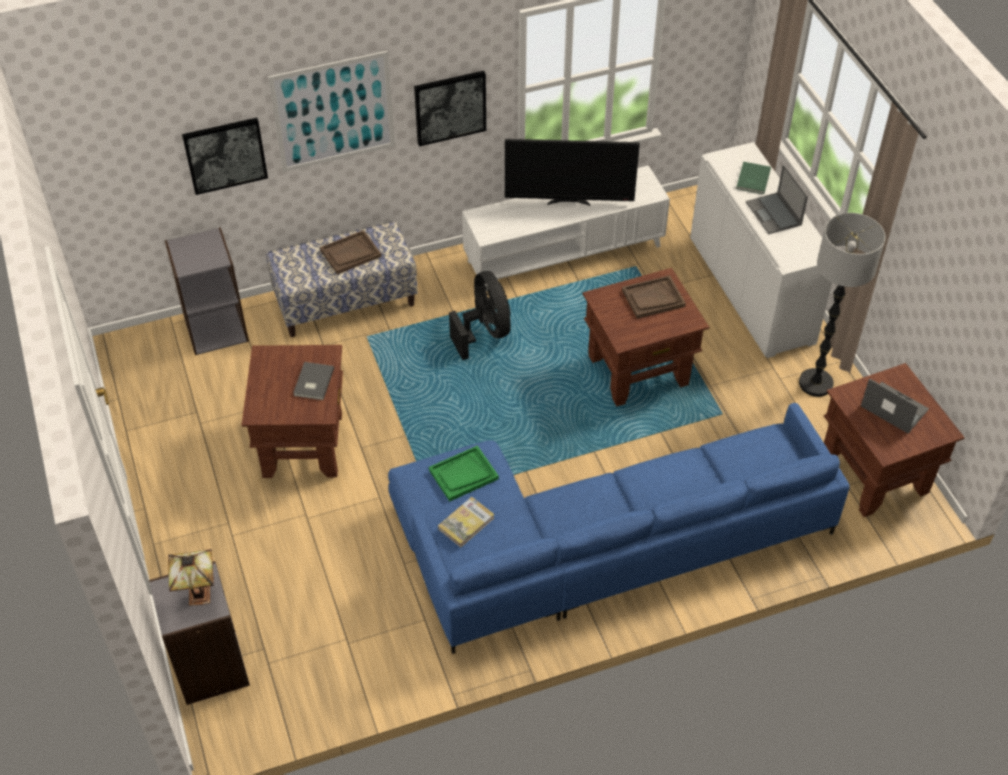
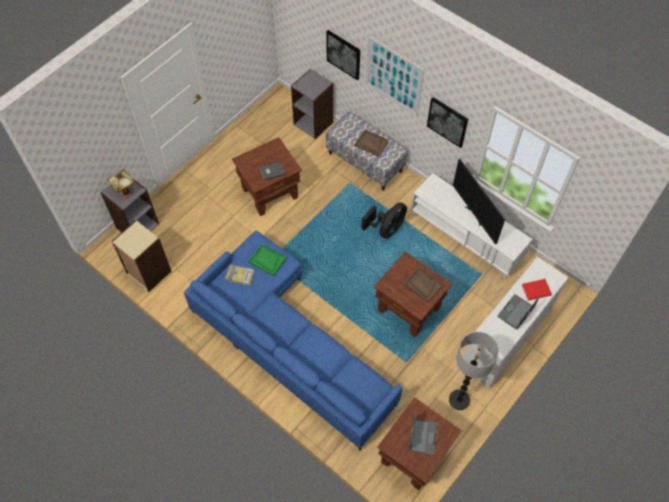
camera: 60 degrees right, 10 degrees up
(325, 690) = (148, 273): none -> beige bookcase
(752, 179) = (535, 289): green book -> red book

